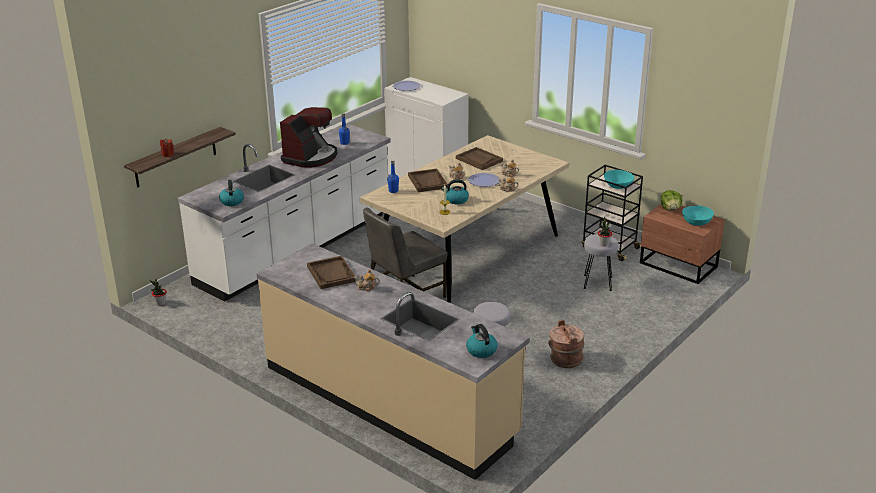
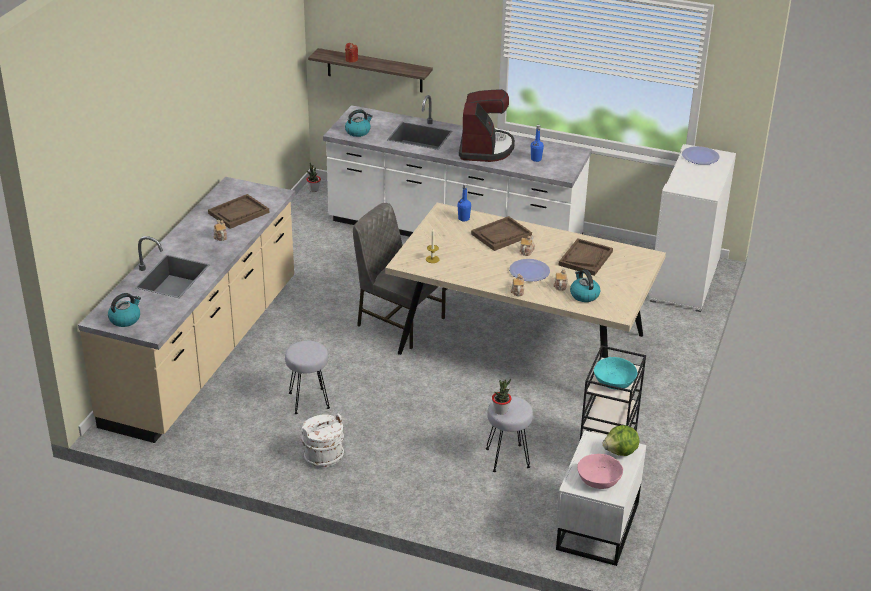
camera: 70 degrees right, 5 degrees up
(310, 157) = (485, 148): coffee machine -> coffee machine turned 90 degrees counterclockwise
(456, 200) = (466, 261): kettle -> kettle (584, 295)
(565, 359) = (323, 455): brown bucket -> white bucket
(678, 266) = (595, 526): brown nightstand -> white nightstand
(696, 221) = (598, 479): turquoise bowl -> pink bowl

